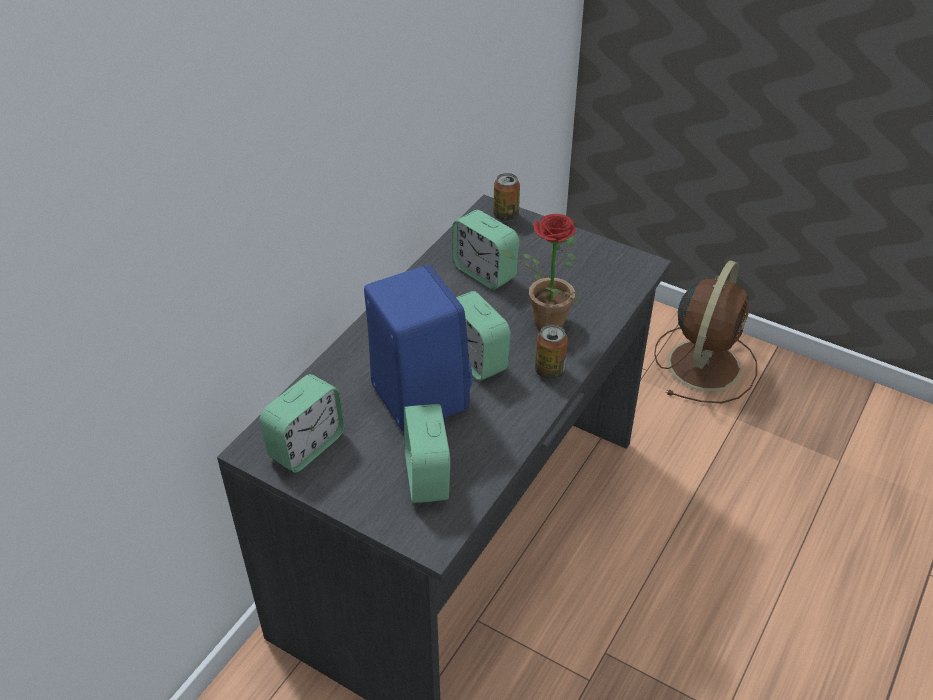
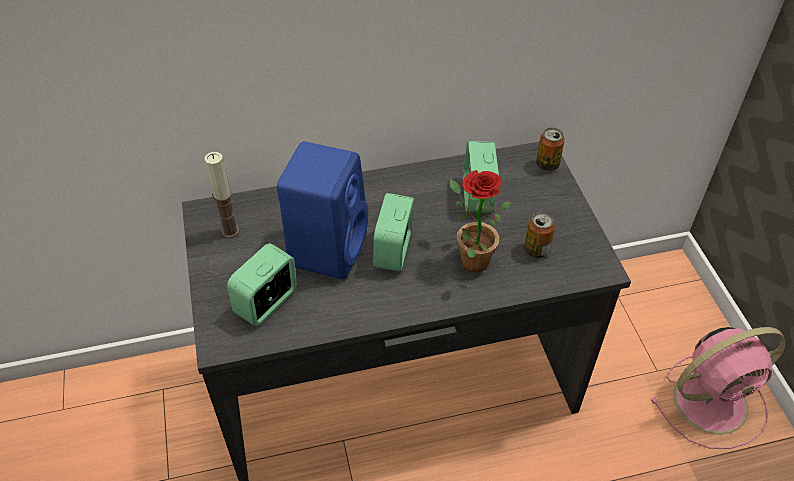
camera: 45 degrees right, 5 degrees up
(306, 446) = (230, 231): alarm clock -> candle
(549, 371) = (429, 295): can -> can (536, 250)
(705, 363) = (713, 401): brown fan -> pink fan

